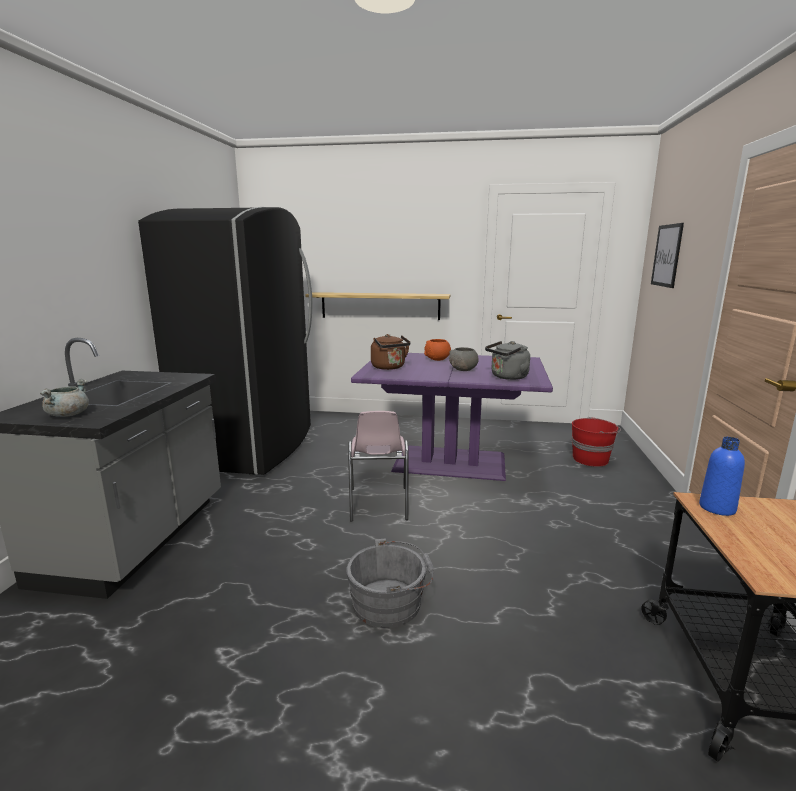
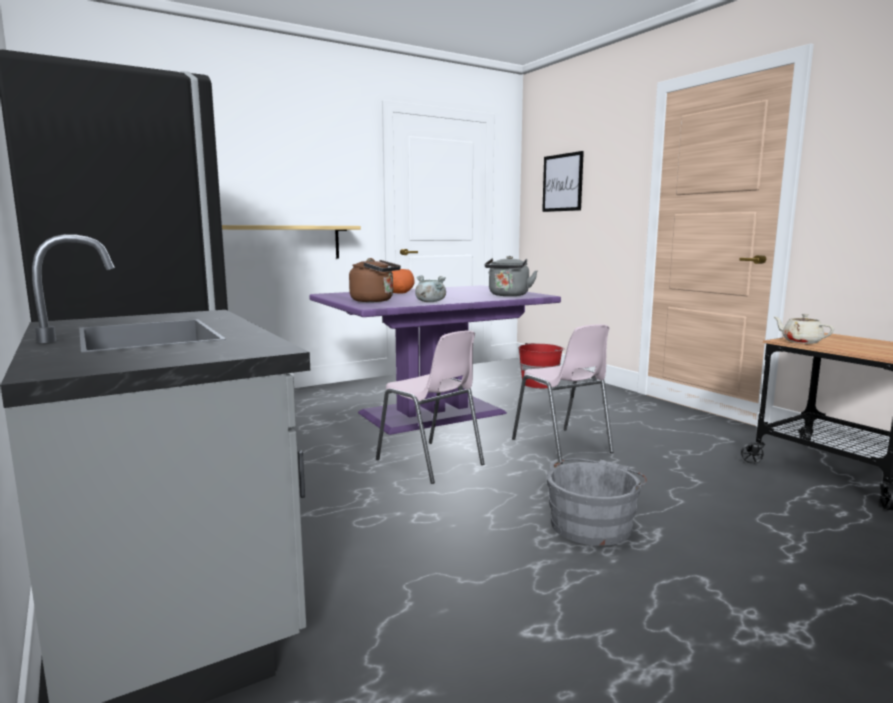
camera: 40 degrees left, 5 degrees down
(68, 414) = (184, 353): grey cooking pot -> grey cooking pot (429, 302)
(463, 370) = (453, 295): grey bowl -> none
(494, 527) = (562, 446): none -> pink chair
(717, 508) = (800, 341): blue bottle -> beige teapot

